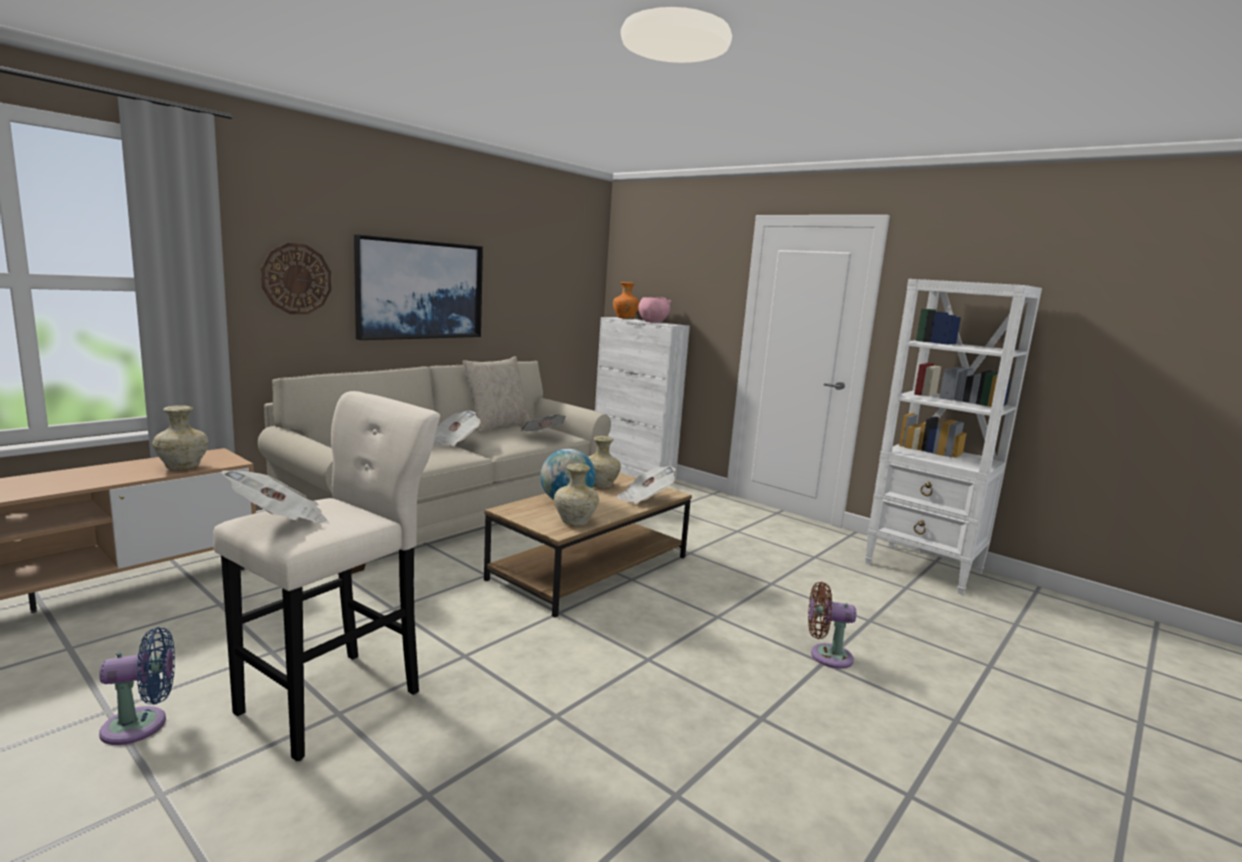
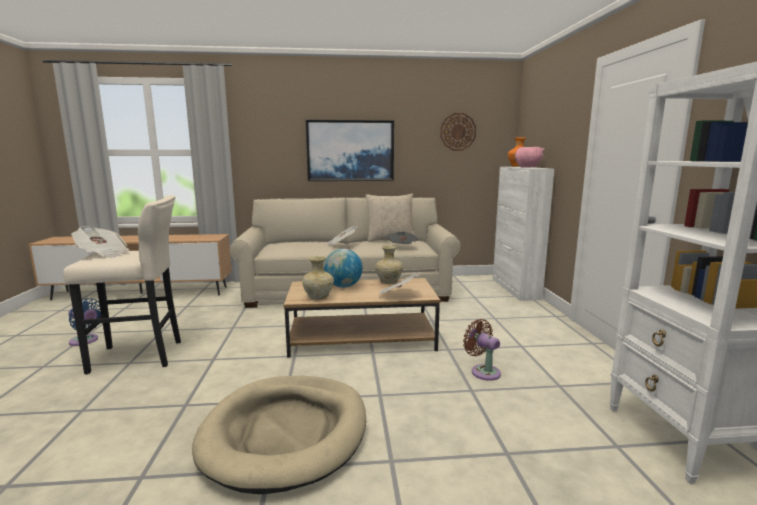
camera: 45 degrees right, 0 degrees up
(183, 467) = (193, 238): beige vase -> none
(296, 279) = (273, 147): wall clock -> wall clock (458, 132)
(713, 685) = (286, 433): none -> beige dog bed
(826, 656) = (404, 458): brown fan -> brown fan (483, 371)

